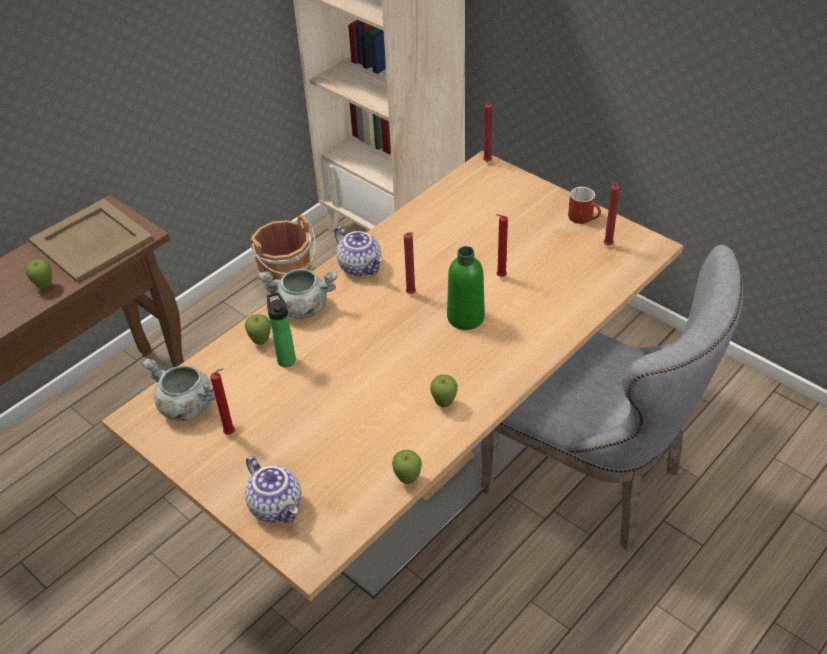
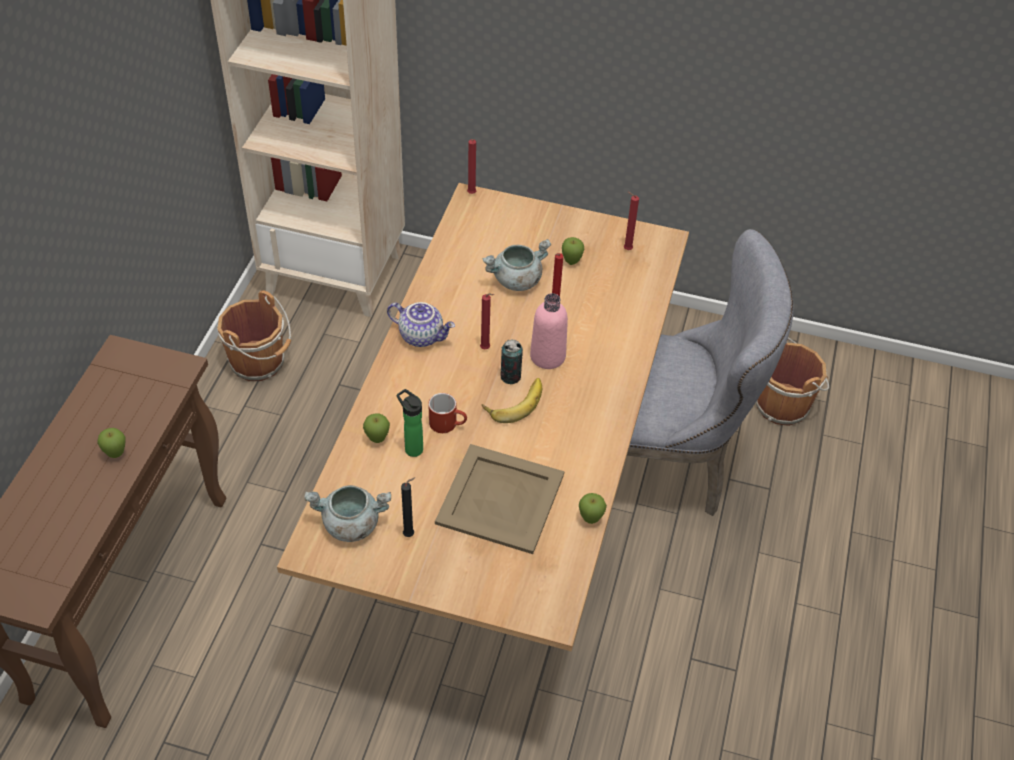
camera: 30 degrees left, 5 degrees up
(91, 239) = (128, 389): beige tray -> beige tray (500, 497)
(231, 433) = (410, 534): red candle -> black candle
(277, 506) = (496, 583): teapot -> none
(302, 308) = (393, 394): grey cooking pot -> grey cooking pot (516, 280)
(406, 347) = (514, 401): none -> banana
(418, 325) = (510, 376): none -> can
(444, 404) = (578, 442): apple -> apple (571, 262)
(465, 317) = (547, 356): green bottle -> pink bottle
(585, 218) = (593, 228): red mug -> red mug (448, 423)
(764, 467) = (784, 404): none -> brown bucket

